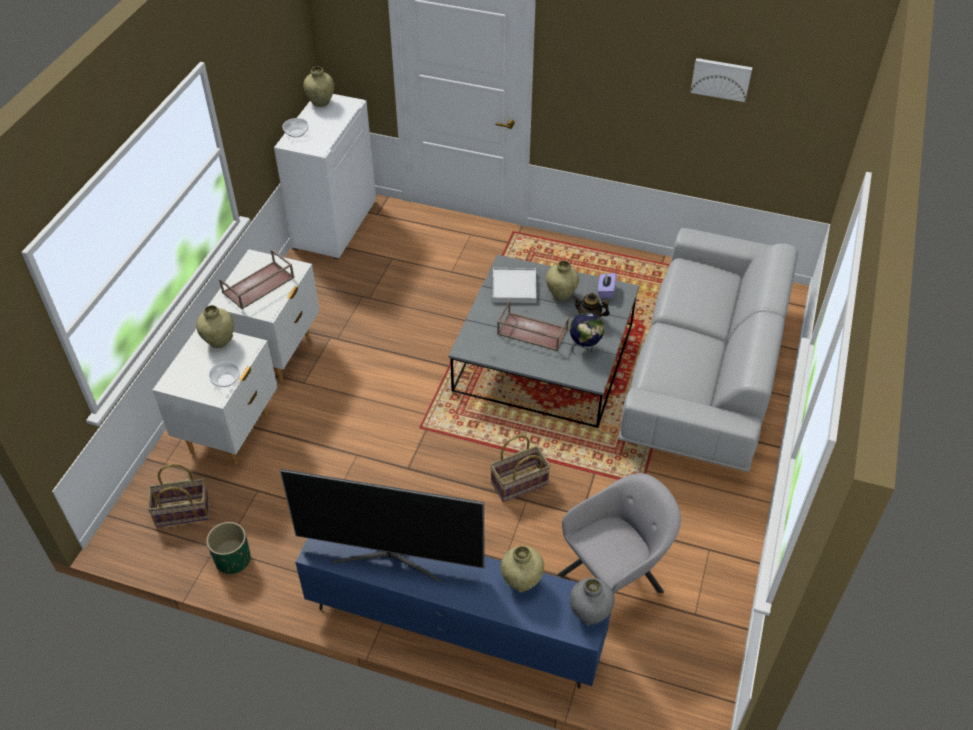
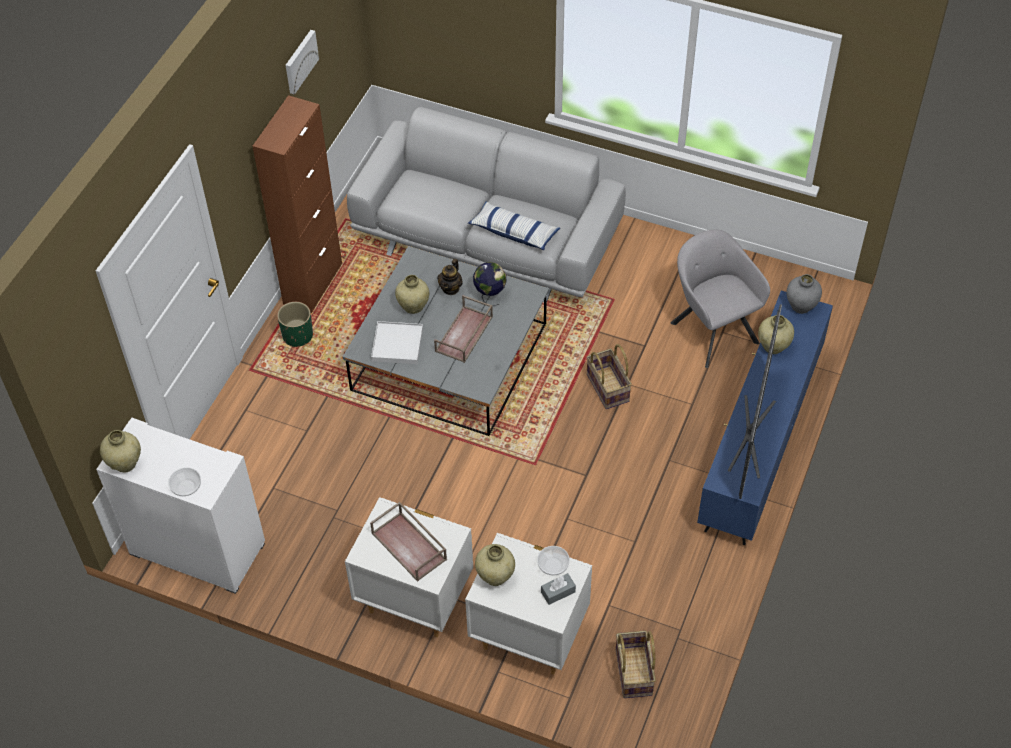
camera: 85 degrees left, 5 degrees up
(196, 385) = (558, 592): none -> grey tissue box
(233, 559) = (691, 620): green planter -> green planter (297, 336)
(606, 291) = (413, 271): purple tissue box -> none
(616, 259) = (313, 284): none -> brown cabinet
(666, 354) = (514, 232): none -> pillow

